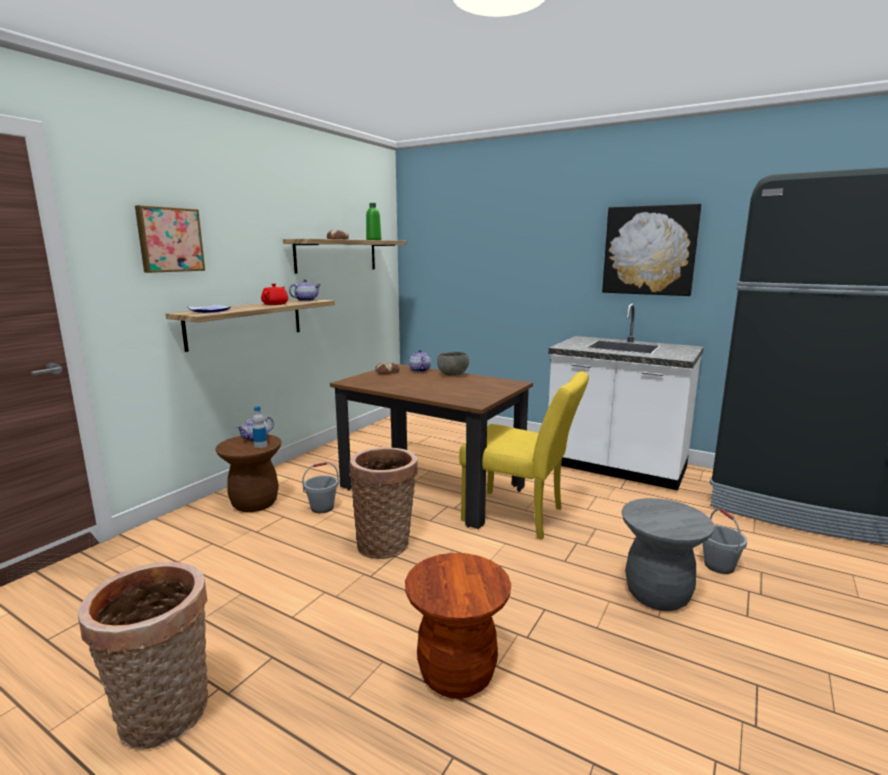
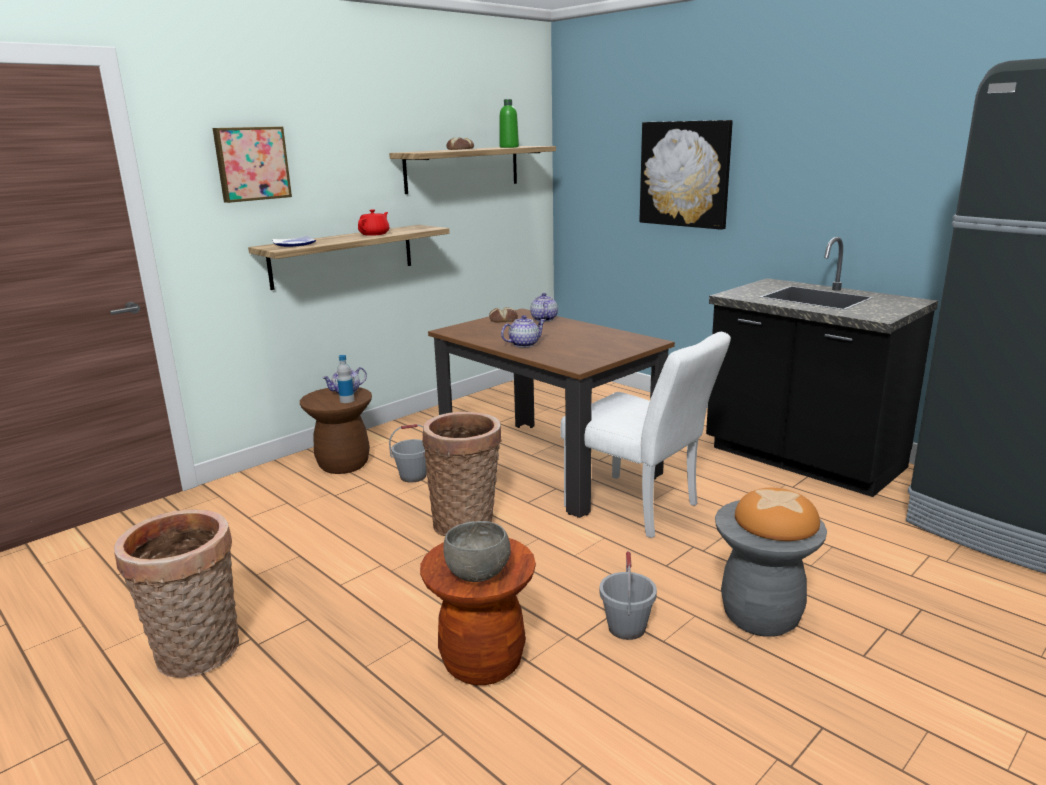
camera: 15 degrees right, 5 degrees up
(306, 300) = (415, 228): teapot -> teapot (524, 344)
(453, 375) = (580, 327): grey bowl -> grey bowl (479, 574)
(521, 516) = (640, 508): yellow chair -> white chair
(615, 467) = (802, 460): white counter -> black counter
(649, 250) = (871, 161): picture -> picture (685, 174)
(671, 516) = (777, 522): none -> bread
(719, 566) = (866, 595): grey bucket -> grey bucket (627, 628)

